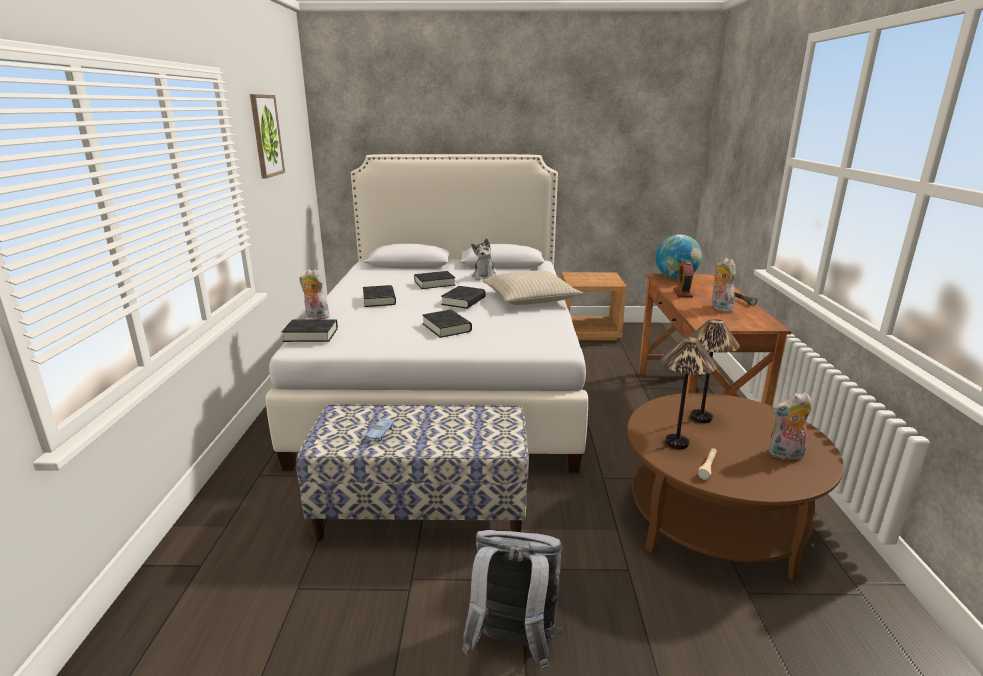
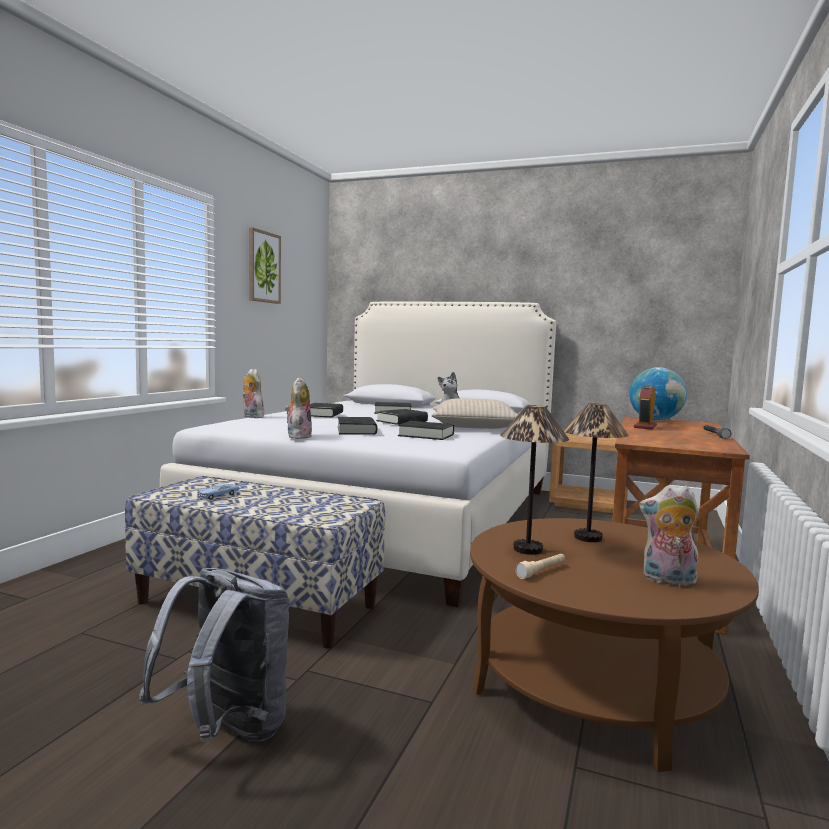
camera: 20 degrees right, 15 degrees down
(311, 335) = (226, 421): black book -> black book (426, 435)
(719, 308) = (675, 436): plush toy -> plush toy (298, 436)

